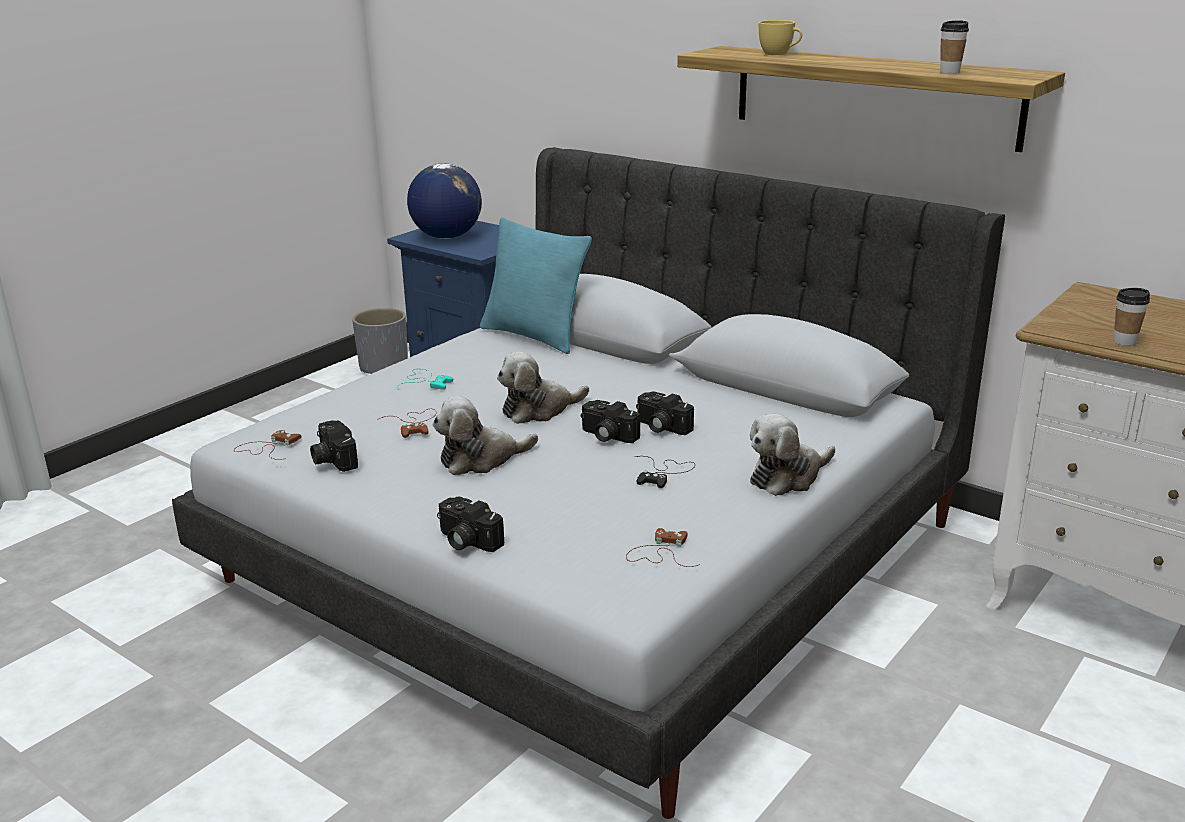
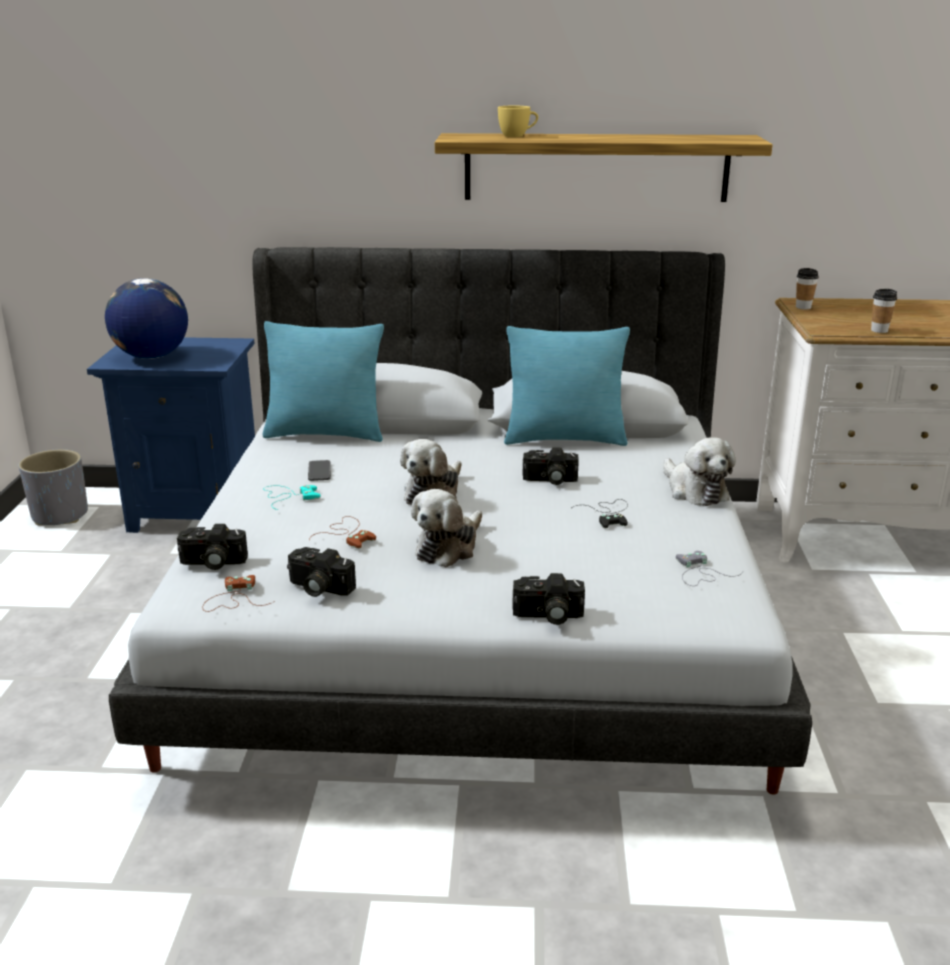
camera: 35 degrees left, 0 degrees up
(479, 367) = (319, 471): none -> phone
(606, 436) = (522, 498): camera -> camera (212, 563)
(660, 553) = (700, 573): brown game controller -> grey game controller
(739, 392) = (565, 439): none -> turquoise pillow
(788, 477) = (694, 491): plush toy -> plush toy turned 45 degrees counterclockwise
(949, 72) = (689, 140): cup -> cup (803, 307)

